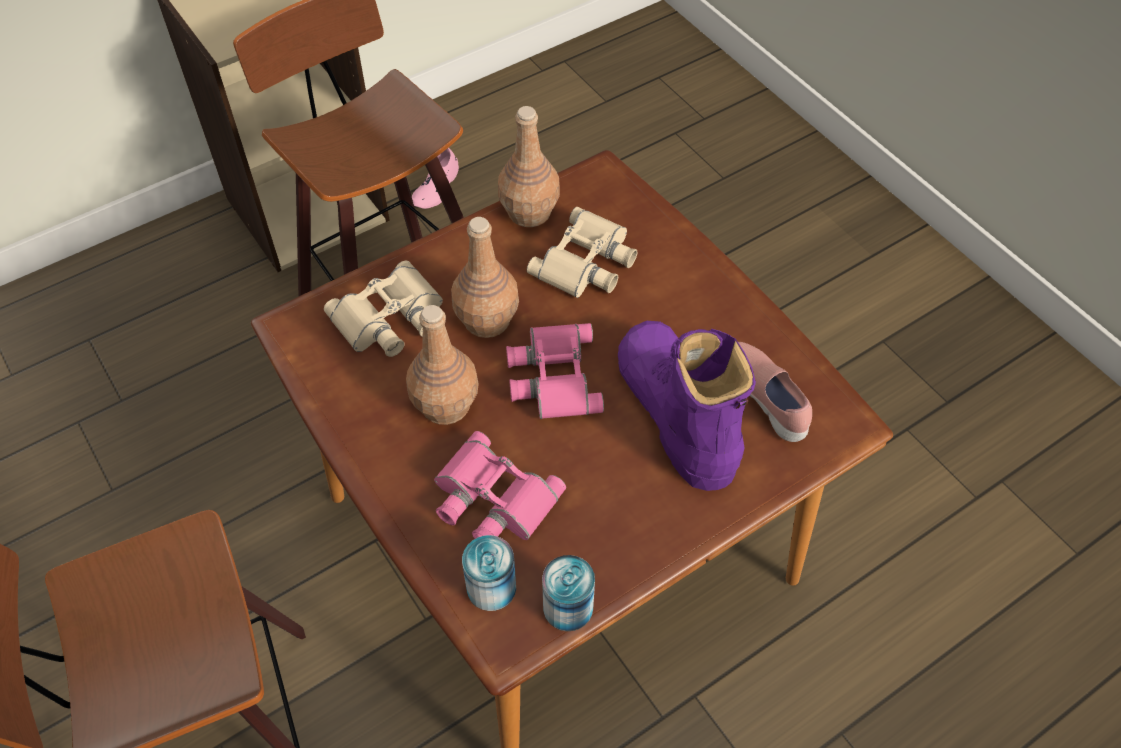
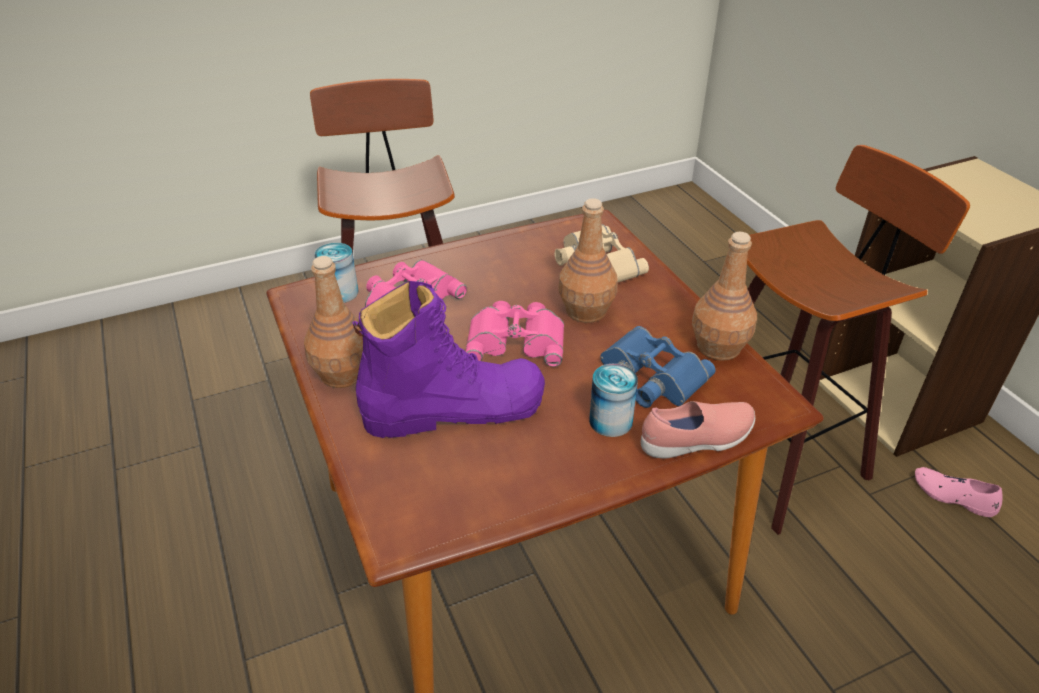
camera: 100 degrees right, 15 degrees down
(445, 405) = (503, 284): brown bottle -> brown bottle (342, 373)
(568, 607) = (305, 325): can -> can (610, 421)
(587, 262) = (648, 377): beige binoculars -> blue binoculars
(766, 398) = (450, 477): pink shoe -> pink shoe (697, 441)

